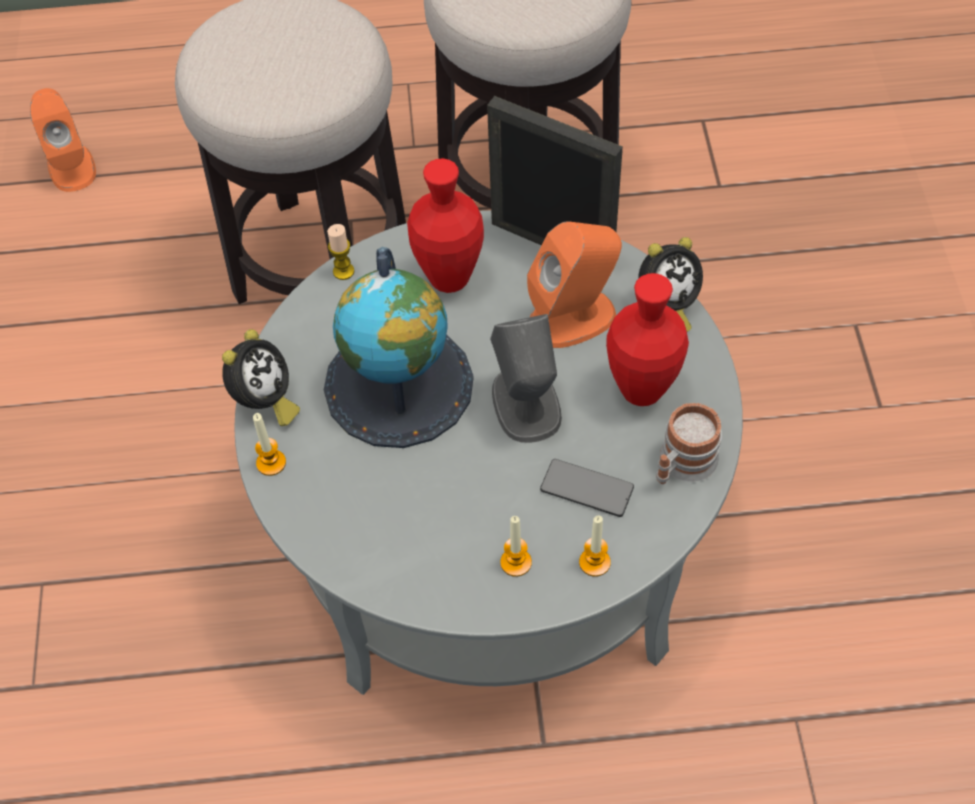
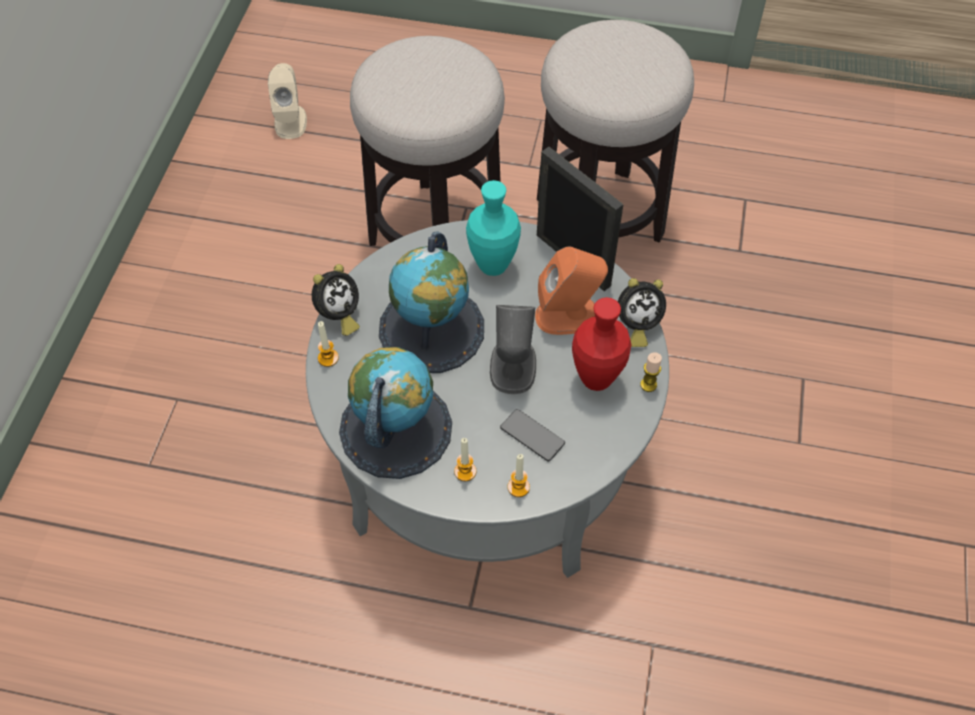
camera: 15 degrees right, 0 degrees up
(71, 167) = (290, 121): orange speaker -> beige speaker
(343, 271) = (423, 241): candle -> candle (648, 385)
(399, 532) = (395, 428): none -> globe
(449, 279) = (493, 265): red vase -> turquoise vase
(682, 464) = (604, 438): mug -> none

